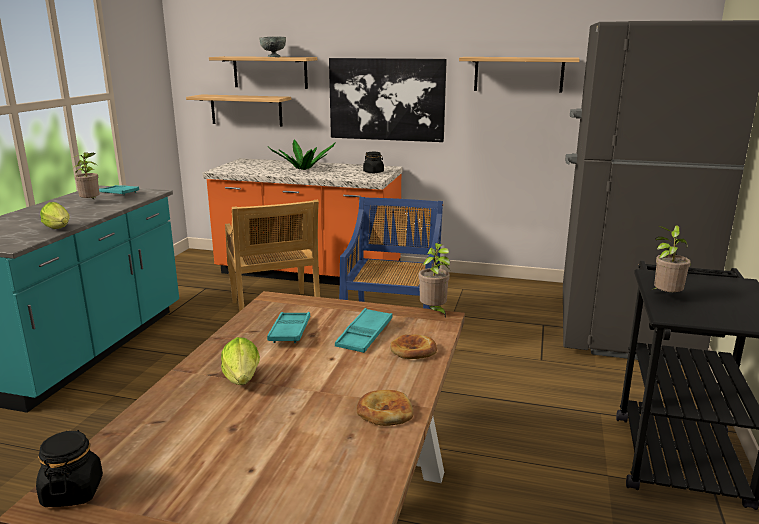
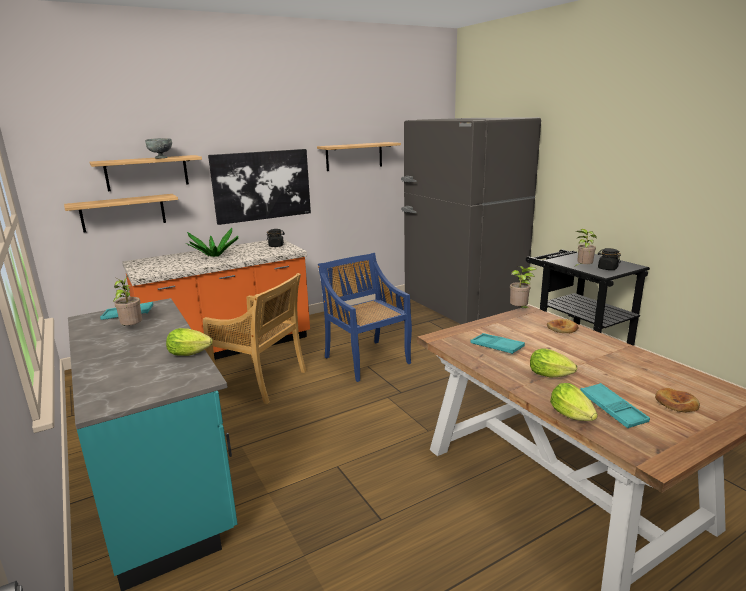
camera: 45 degrees left, 0 degrees up
(73, 492) = (648, 452): black jar -> black jar (607, 268)
(133, 422) = (573, 417): none -> lettuce
(364, 335) = (528, 332): turquoise tray -> turquoise tray (612, 409)
(384, 412) = (626, 354): bread -> bread (676, 403)

